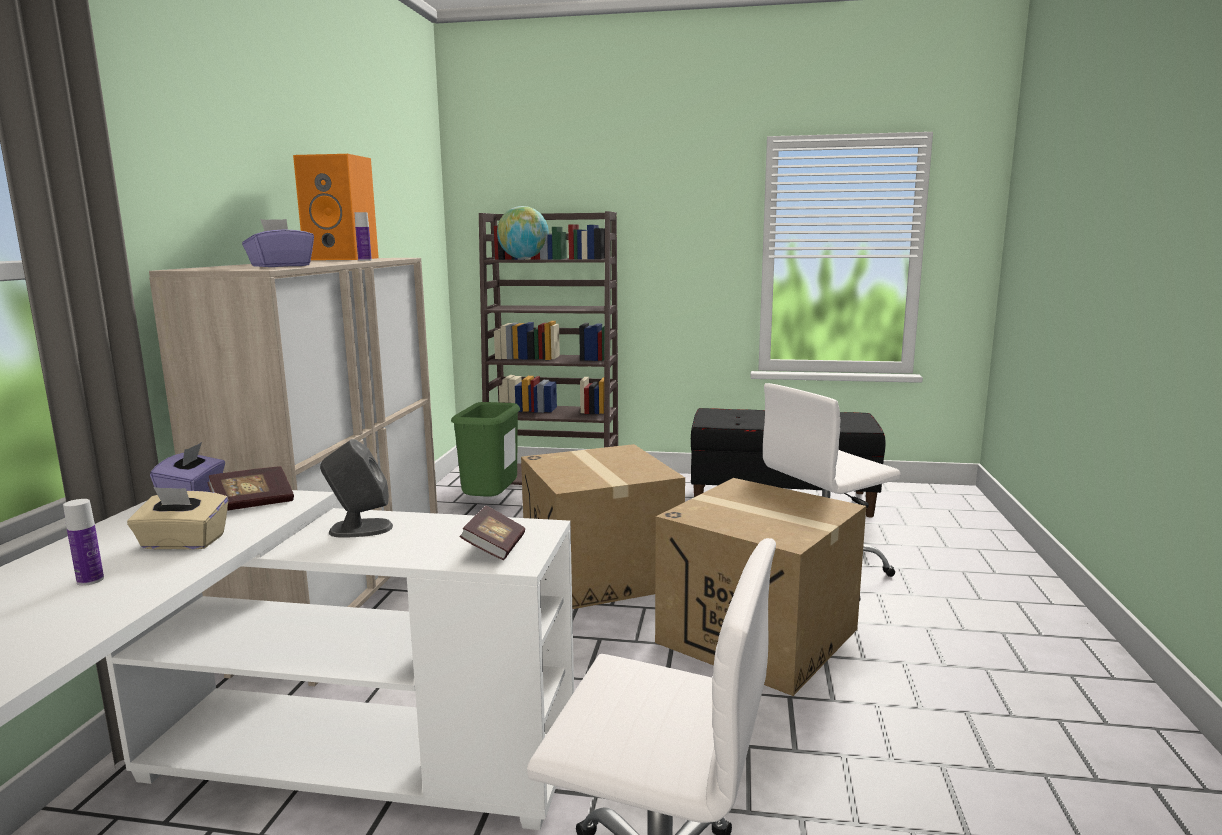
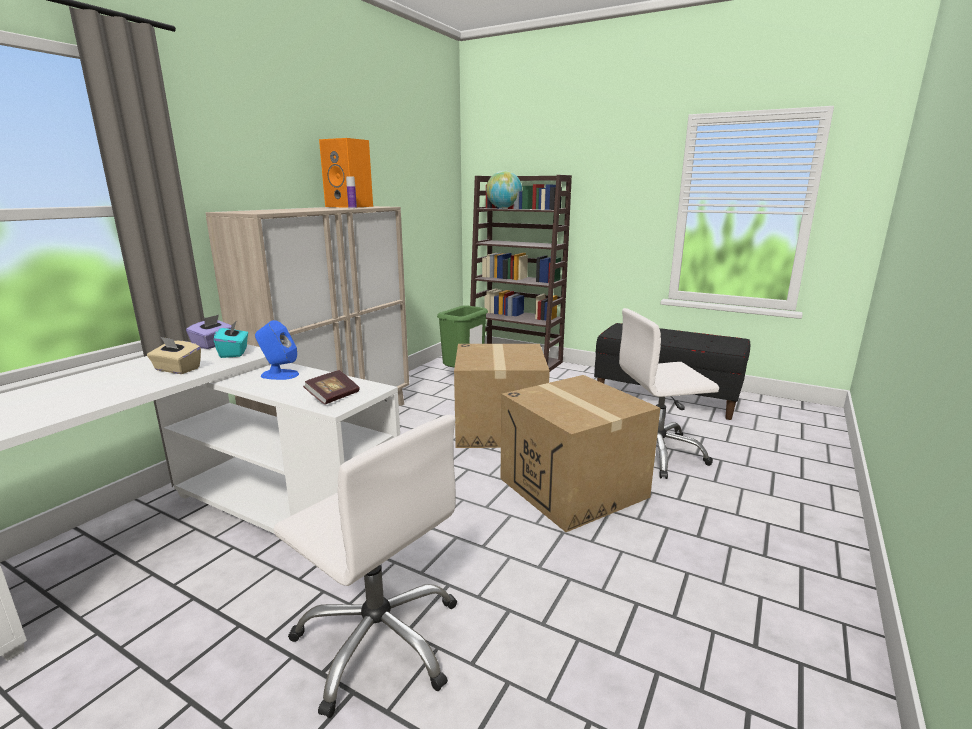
camera: 20 degrees right, 5 degrees up
(90, 580) = (116, 383): bottle -> none
(253, 504) = (234, 353): book -> turquoise tissue box
(280, 266) = (281, 211): purple tissue box -> none
(360, 529) = (279, 375): grey speaker -> blue speaker

